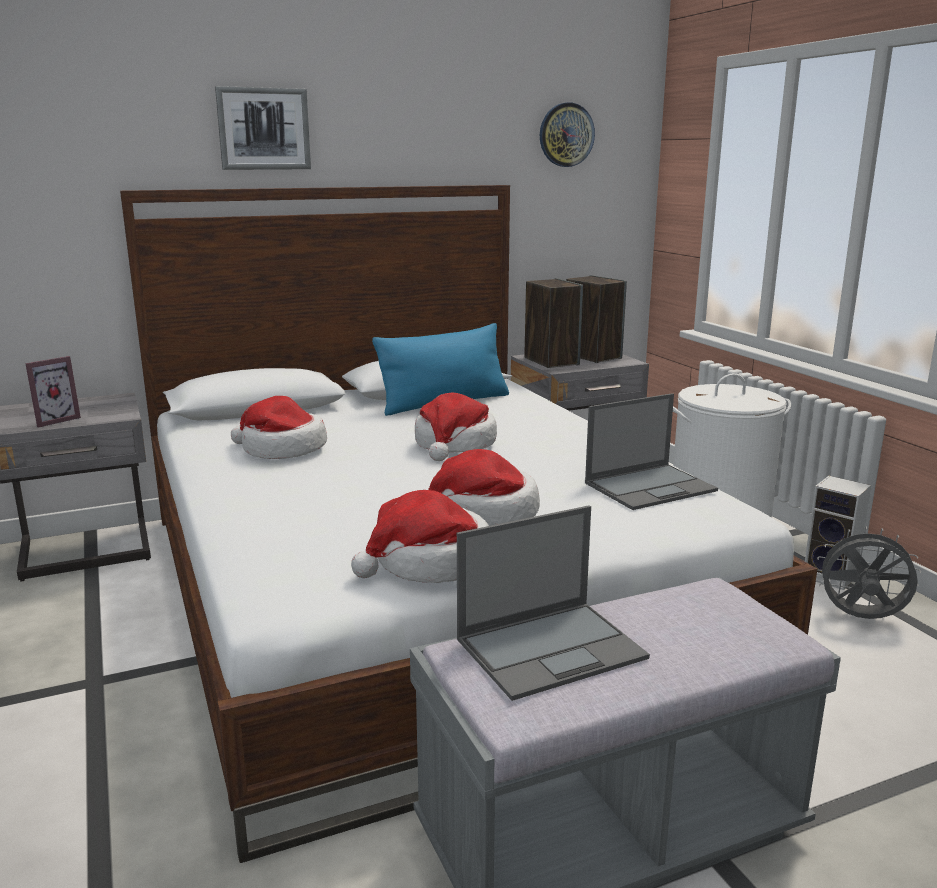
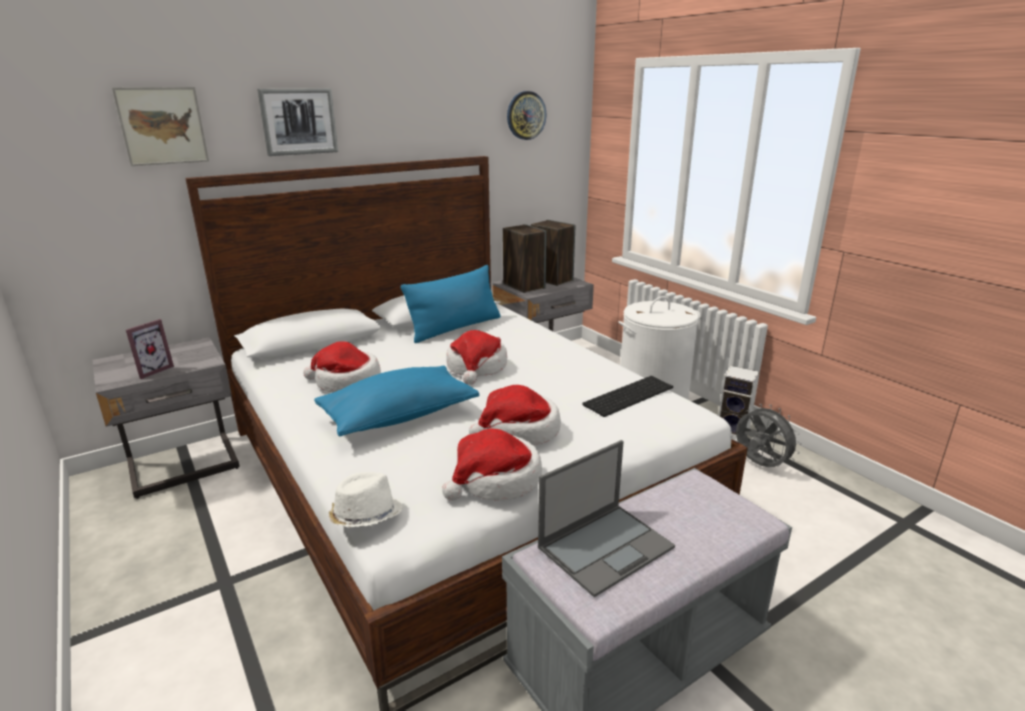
camera: 10 degrees left, 5 degrees up
(98, 127) = (162, 126): none -> picture
(246, 584) = (365, 516): none -> white hat
(333, 488) = (399, 416): none -> blue pillow
(651, 486) = (628, 395): laptop -> keyboard
(860, 618) = (759, 465): grey fan -> grey fan turned 45 degrees clockwise

